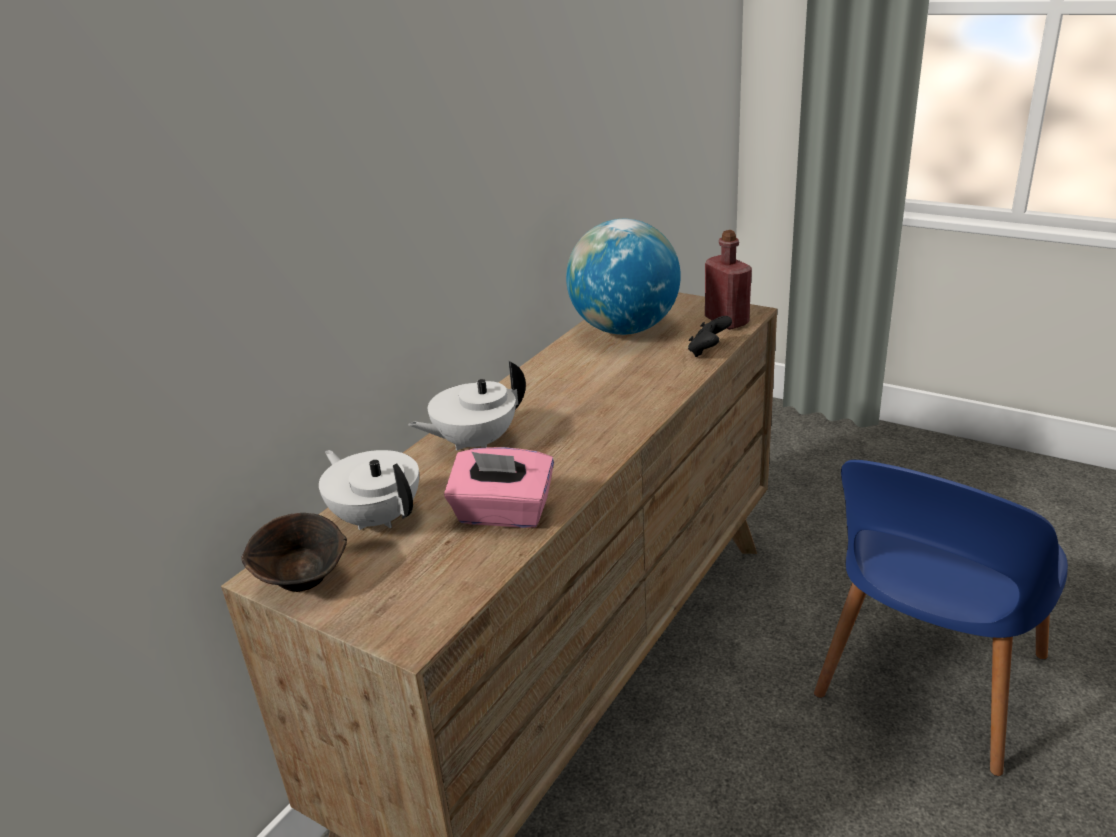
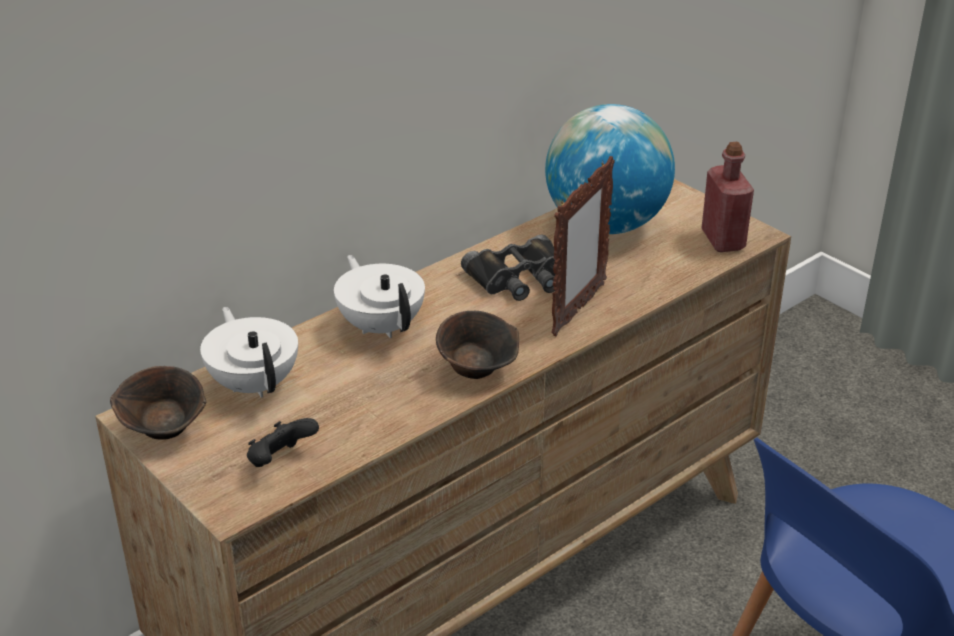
camera: 15 degrees right, 5 degrees up
(474, 443) = (381, 326): white teapot -> white teapot turned 75 degrees clockwise
(503, 513) = (368, 409): pink tissue box -> none
(577, 381) = (519, 278): none -> black binoculars
(585, 458) = (478, 370): none -> brown bowl
(643, 393) = (578, 310): none -> picture frame
(708, 351) = (677, 275): black game controller -> black game controller (280, 461)

